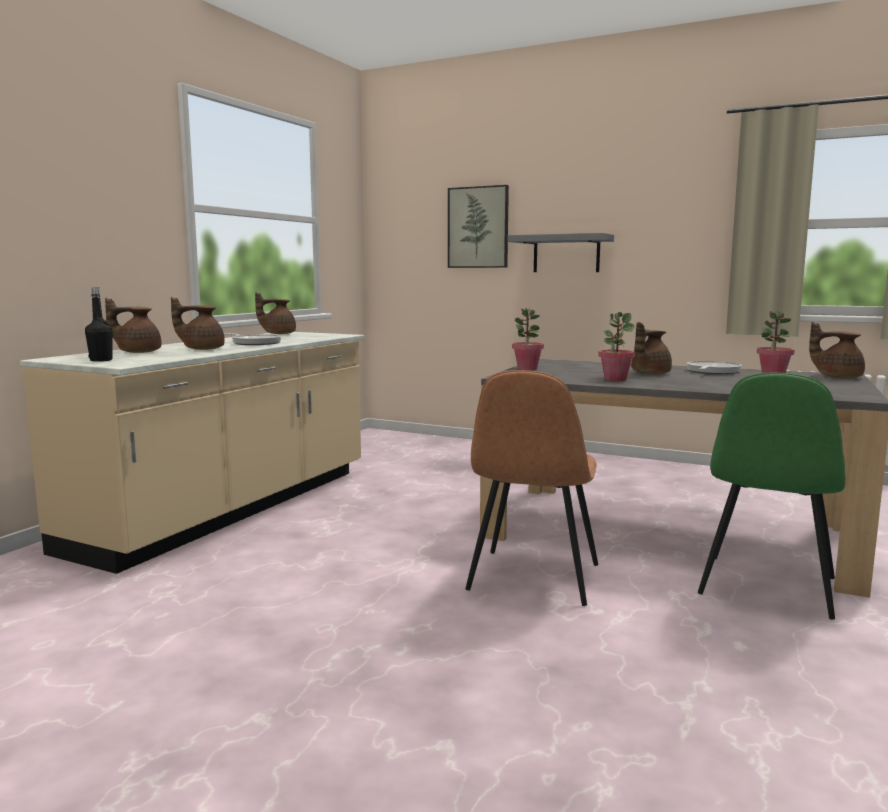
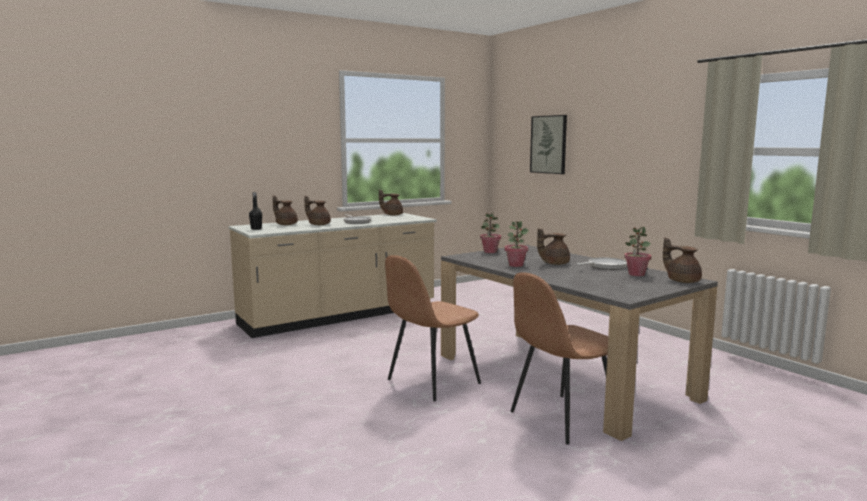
camera: 30 degrees right, 0 degrees up
(566, 254) = (599, 166): grey shelf -> none
(766, 587) = (561, 419): green chair -> brown chair

